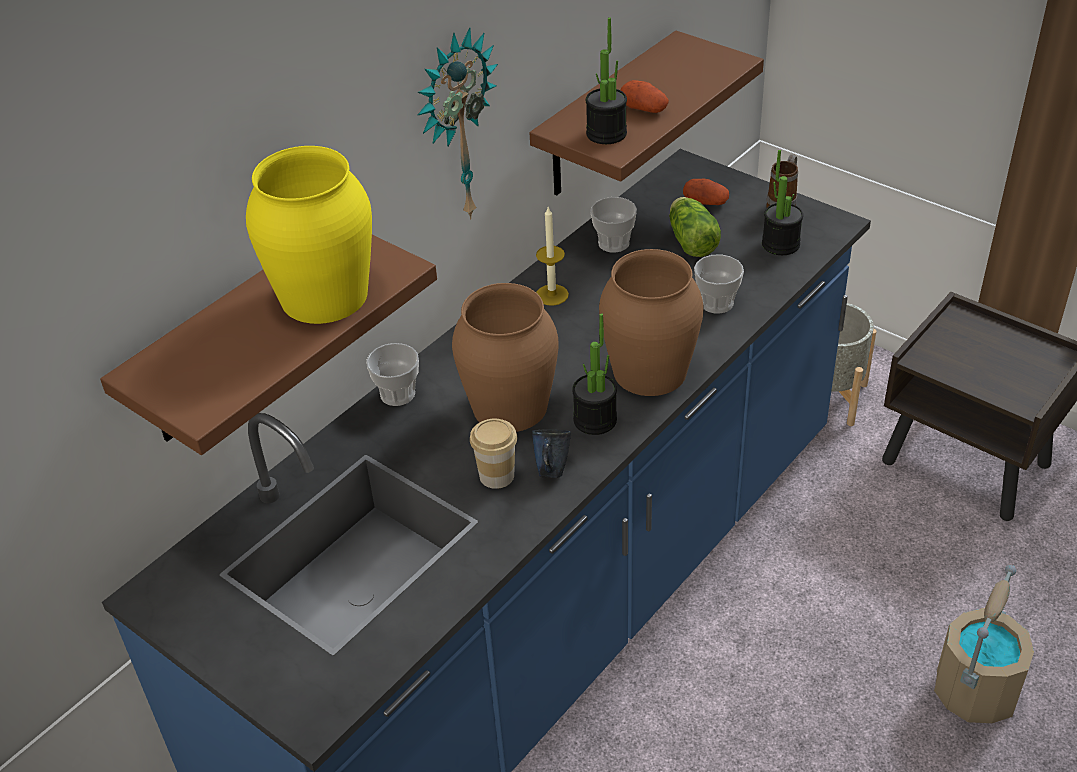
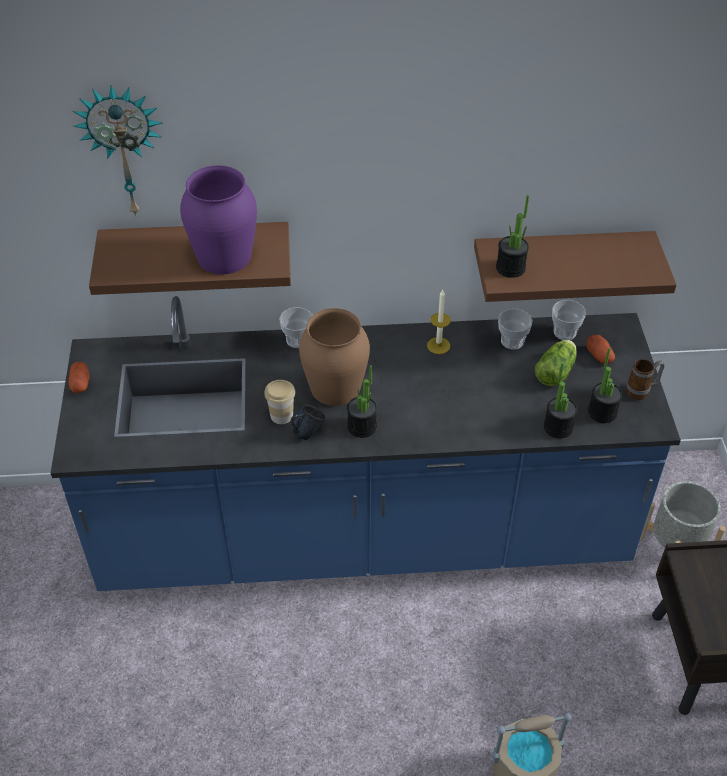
camera: 45 degrees right, 5 degrees up
(325, 295) = (225, 256): yellow vase -> purple vase
(455, 128) = (402, 209): wall clock -> wall clock (124, 150)
(644, 108) = (555, 267): potato -> potato (80, 384)
(650, 371) = (425, 424): brown vase -> none
(716, 303) = (513, 417): cup -> cup (564, 332)
(766, 283) = (558, 427): none -> potted plant

